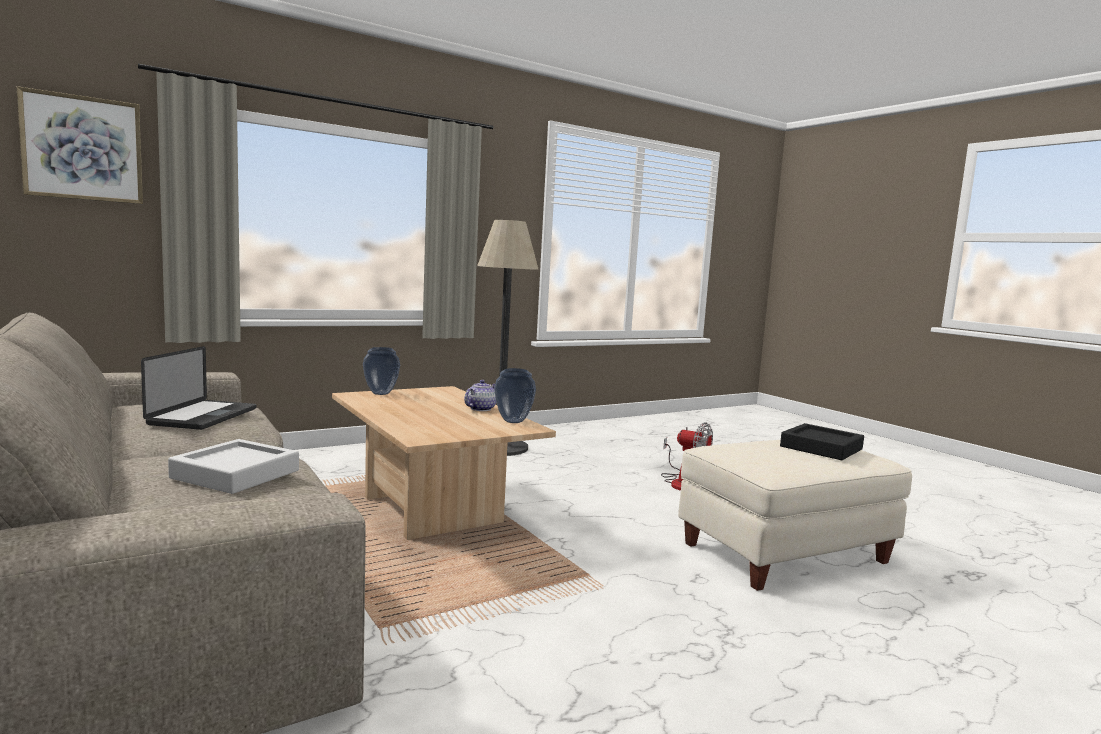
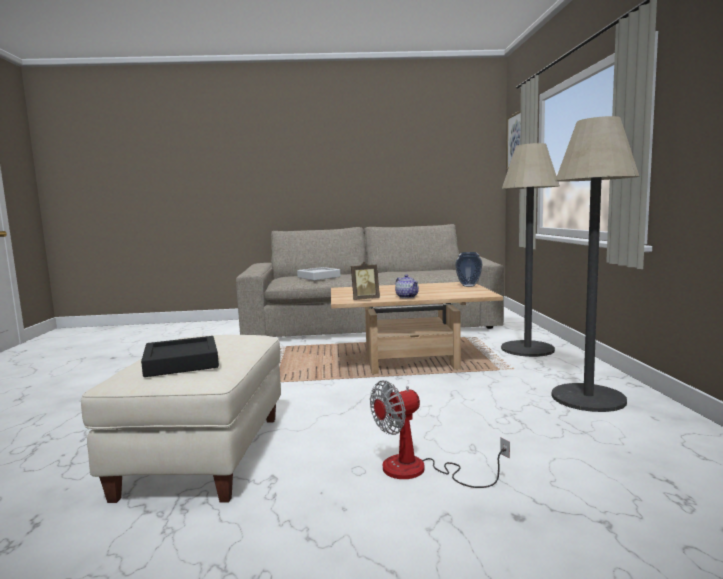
camera: 120 degrees right, 0 degrees up
(203, 416) = (413, 272): laptop -> none
(348, 462) = (527, 349): none -> floor lamp
(512, 421) = (365, 299): vase -> picture frame

